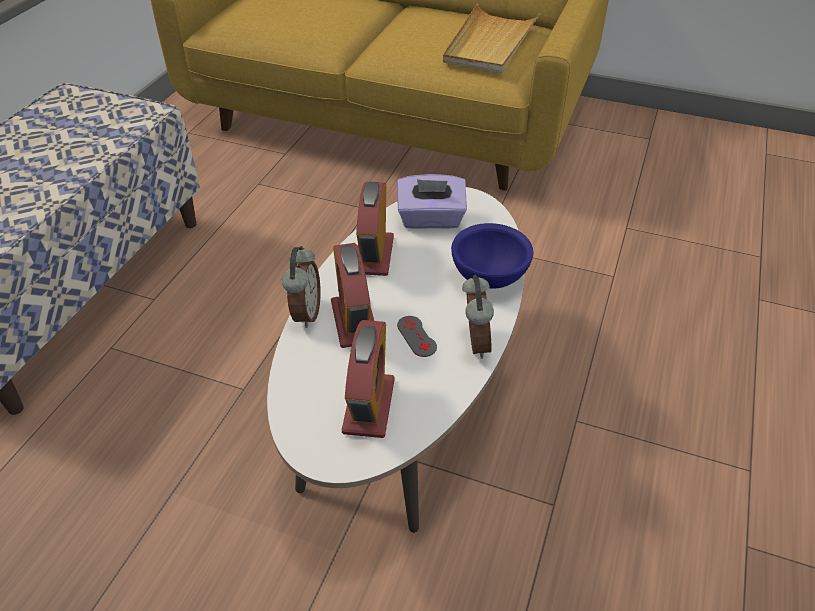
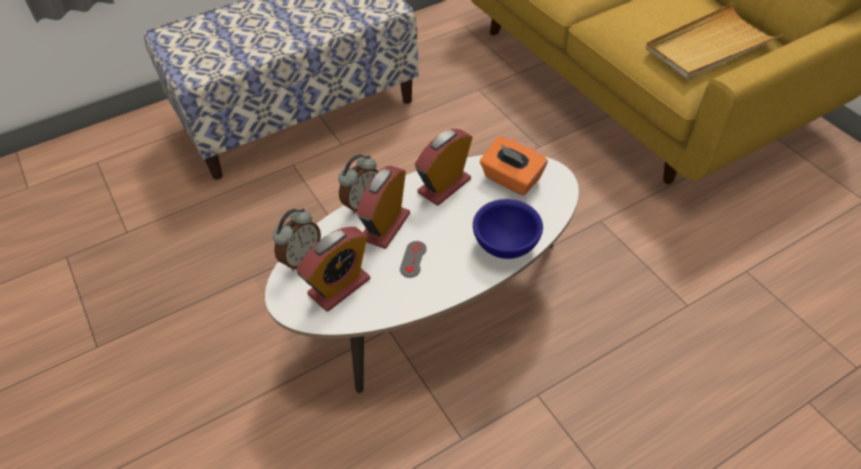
camera: 40 degrees right, 5 degrees up
(431, 219) = (511, 179): purple tissue box -> orange tissue box
(474, 343) = (444, 286): alarm clock -> alarm clock (301, 258)

